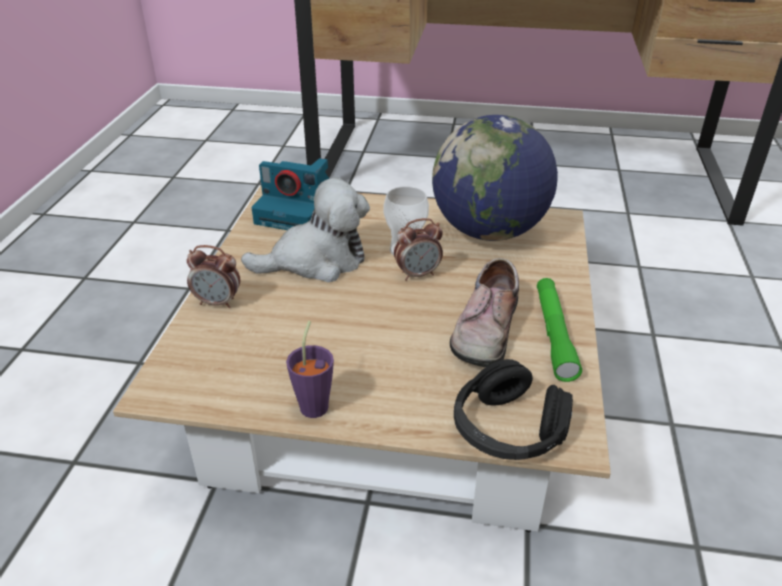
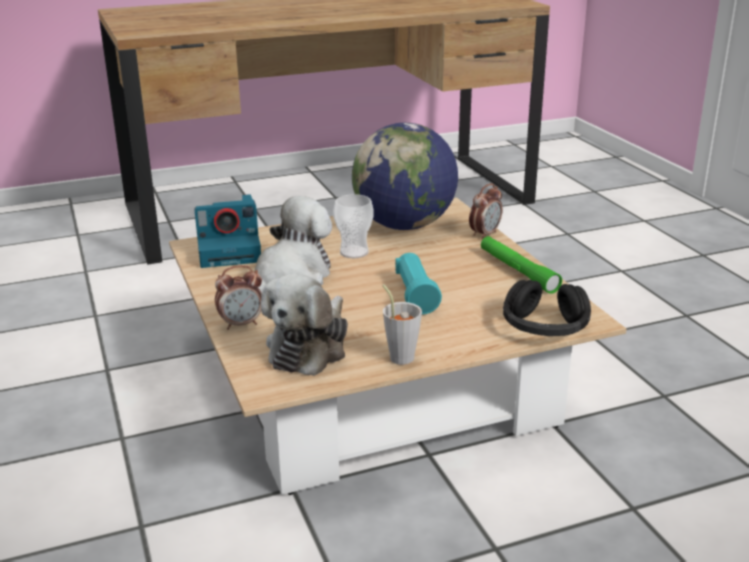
camera: 30 degrees left, 10 degrees down
(245, 356) = (309, 347): none -> plush toy
(315, 402) = (399, 355): purple cup -> grey cup
(410, 327) = (415, 295): none -> turquoise flashlight
(418, 274) = (382, 264): alarm clock -> alarm clock (485, 234)
(483, 328) = (467, 281): shoe -> none

